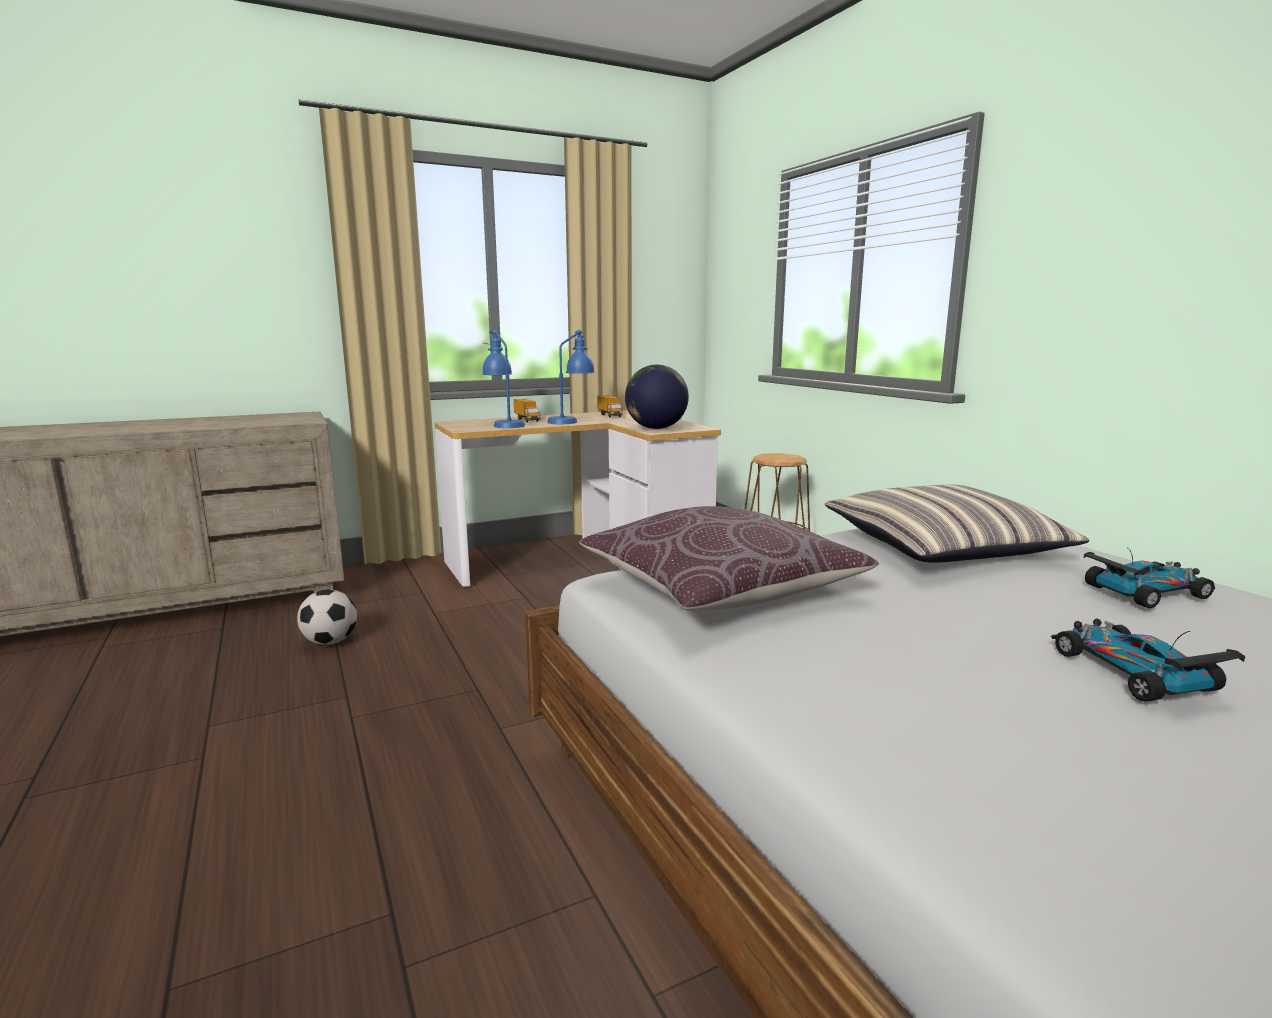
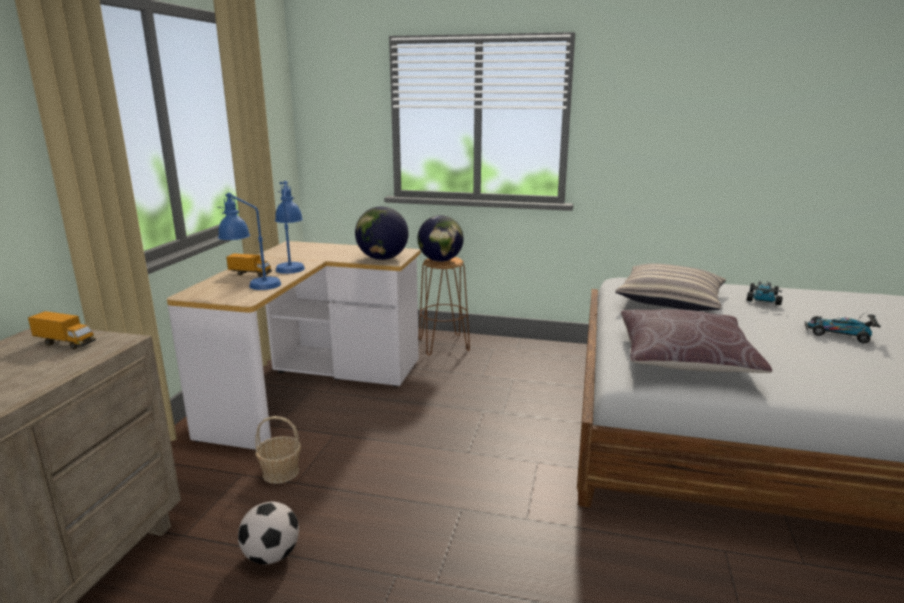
camera: 50 degrees left, 5 degrees up
(441, 602) = (280, 472): none -> basket
(610, 415) = (295, 252): toy truck -> toy truck (65, 343)
(774, 457) = (440, 260): none -> globe

